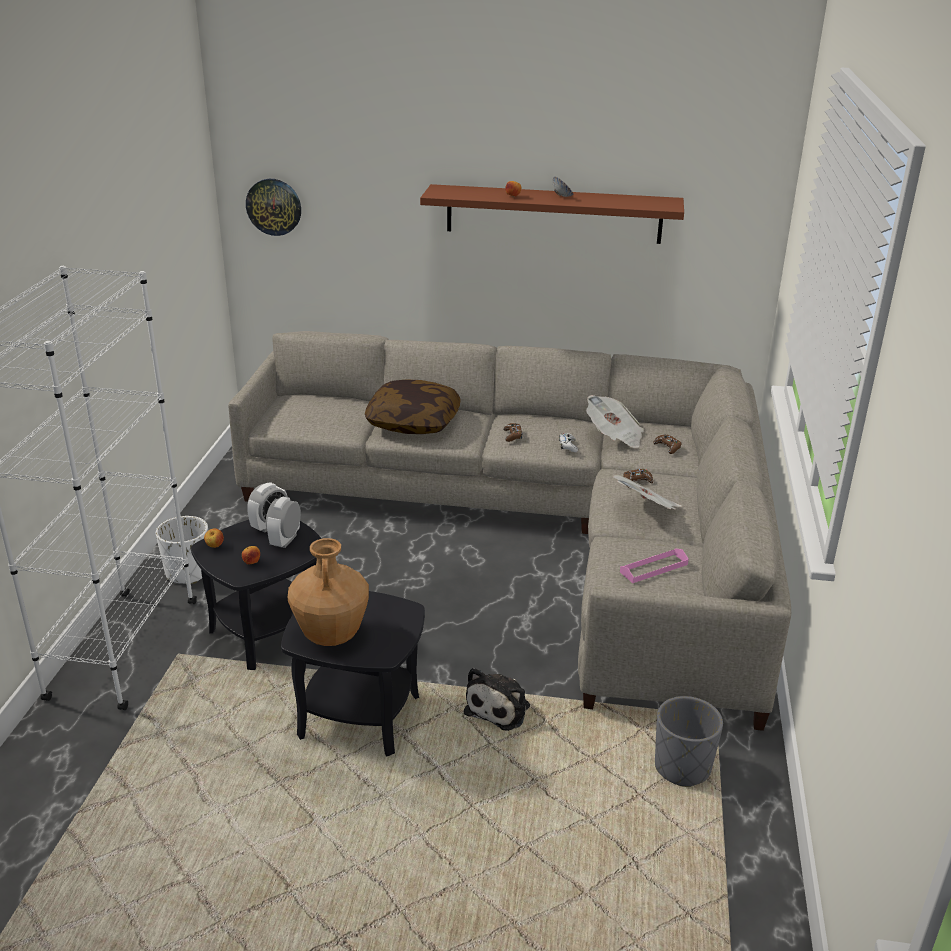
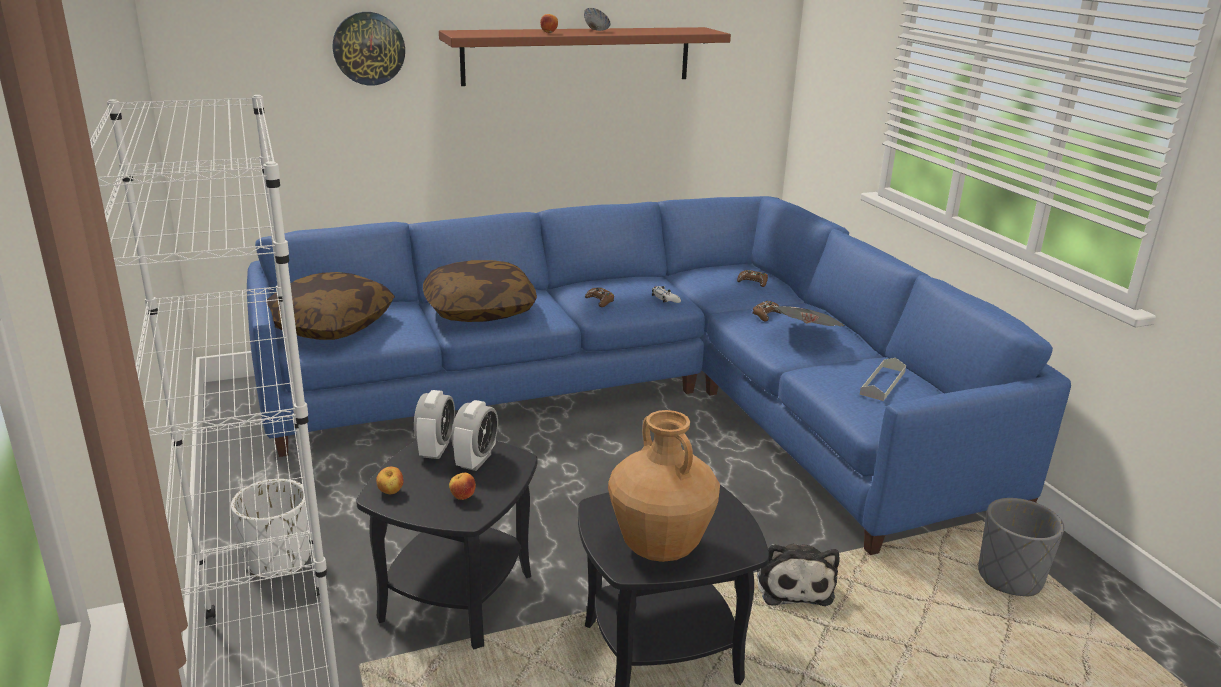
camera: 30 degrees left, 5 degrees down
(274, 206) = (234, 74): wall clock -> wall clock (368, 48)
(285, 540) = (476, 460): alarm clock -> alarm clock turned 150 degrees counterclockwise
(299, 411) = (330, 325): none -> pillow
(543, 529) = (647, 399): grey sofa -> blue sofa
(614, 436) = (695, 283): newspaper -> none
(654, 568) = (882, 383): pink tray -> grey tray

